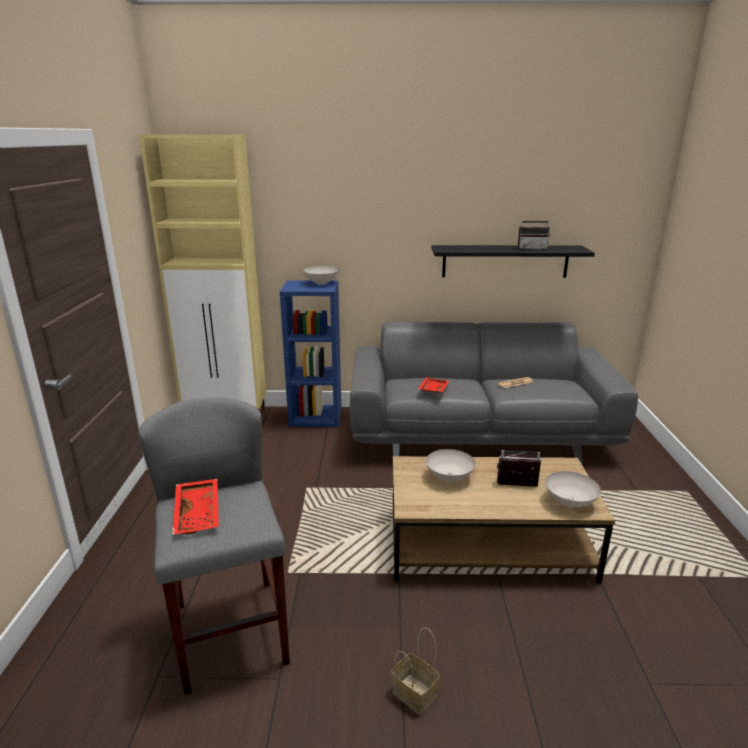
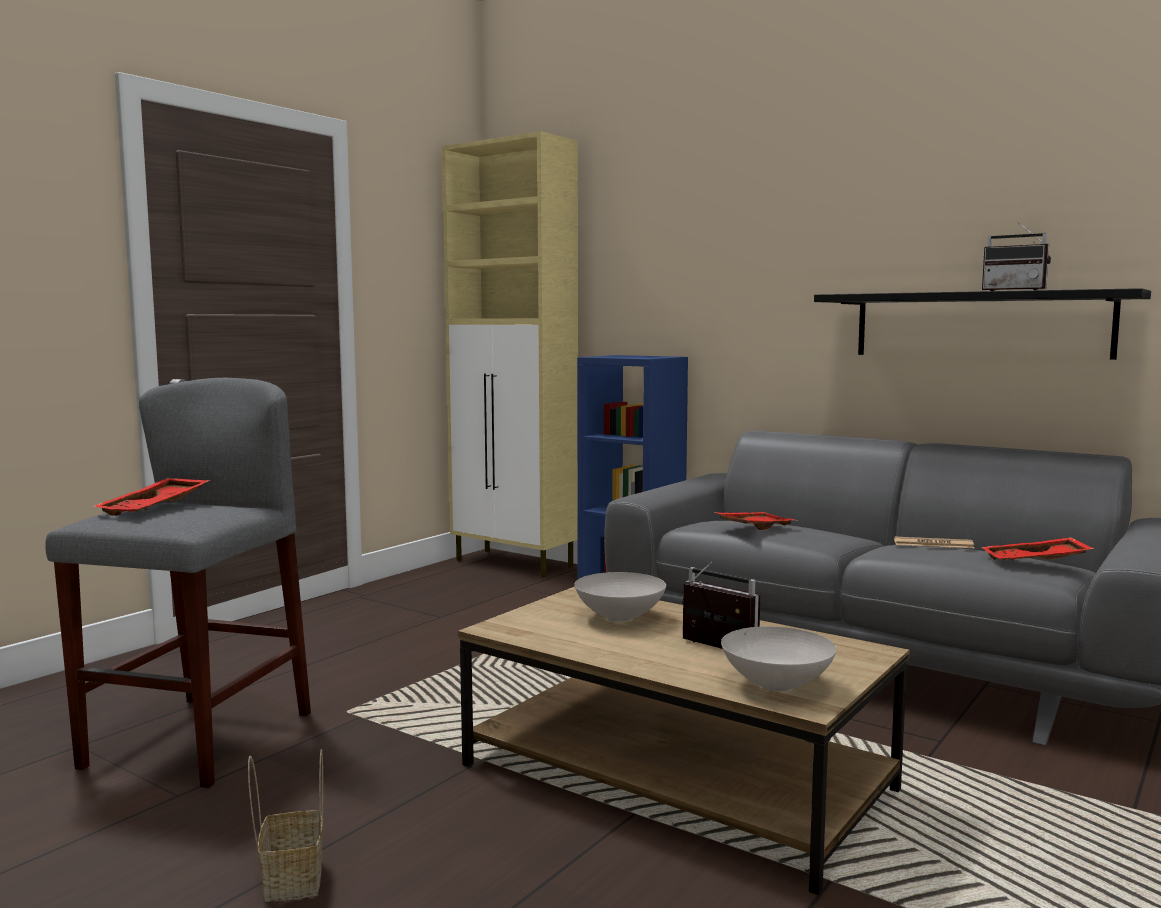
camera: 35 degrees right, 15 degrees down
(321, 282) = (656, 356): white bowl -> none
(567, 387) = (1035, 562): none -> red tray

